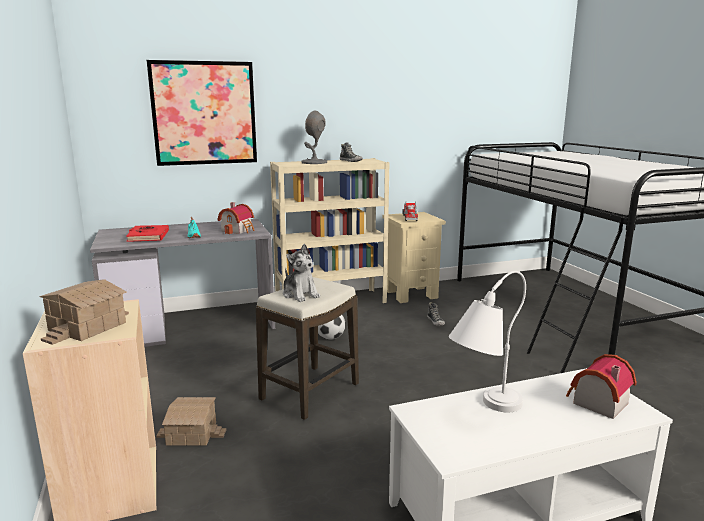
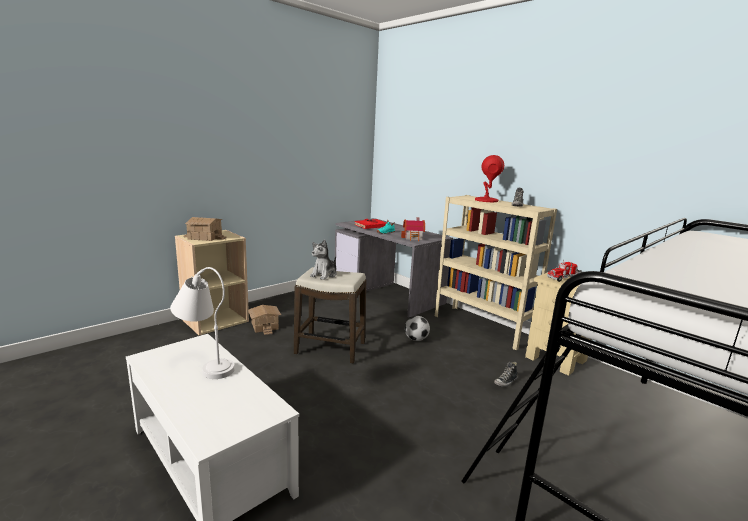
camera: 65 degrees right, 0 degrees up
(204, 113) = (434, 152): picture -> none
(314, 162) = (486, 200): grey table lamp -> red table lamp
(596, 402) = (224, 415): toy house -> none

